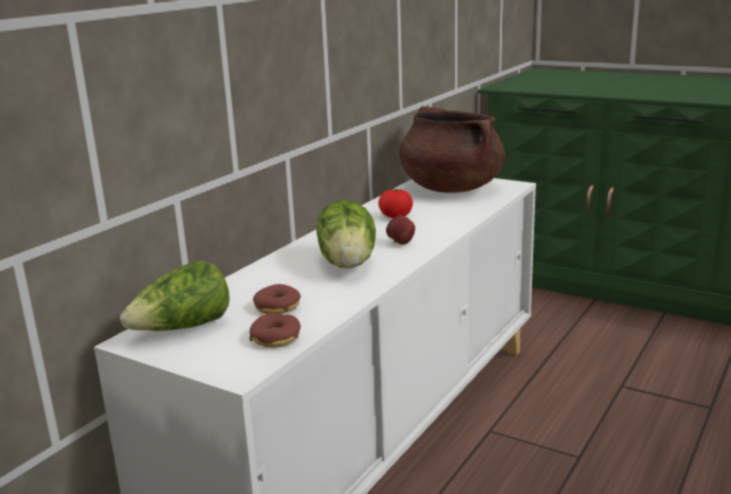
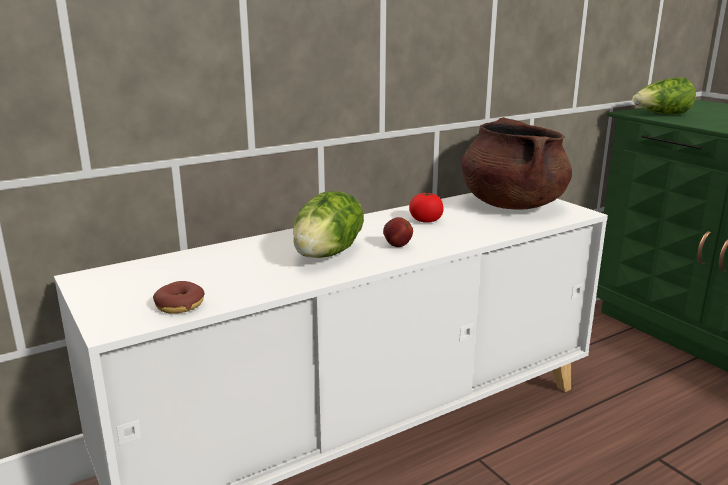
camera: 25 degrees right, 0 degrees up
(183, 329) = (128, 278): lettuce -> lettuce (661, 115)
(277, 307) = (219, 278): donut -> none

